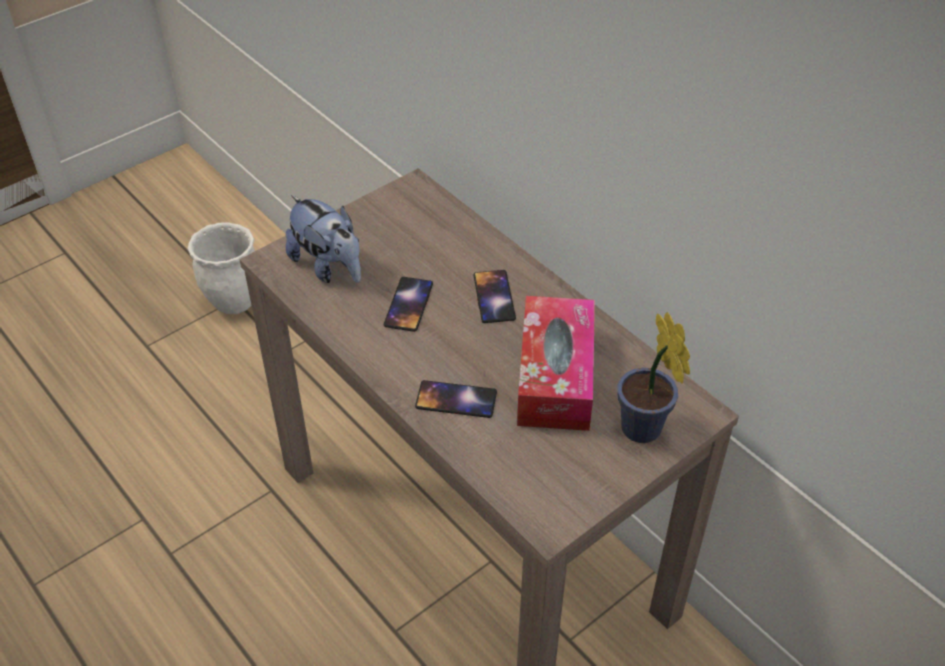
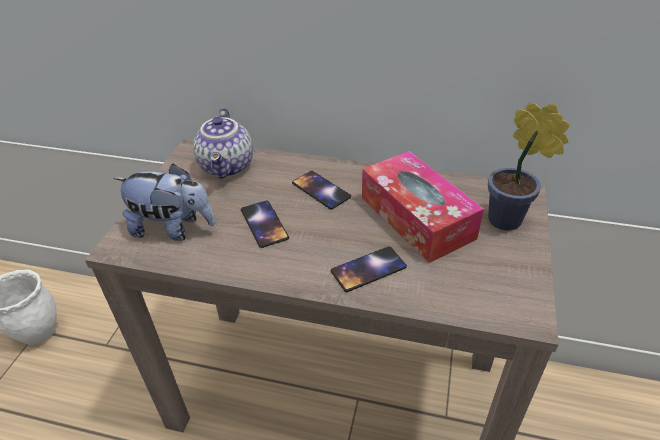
camera: 35 degrees left, 5 degrees down
(431, 224) = (228, 167): none -> teapot

